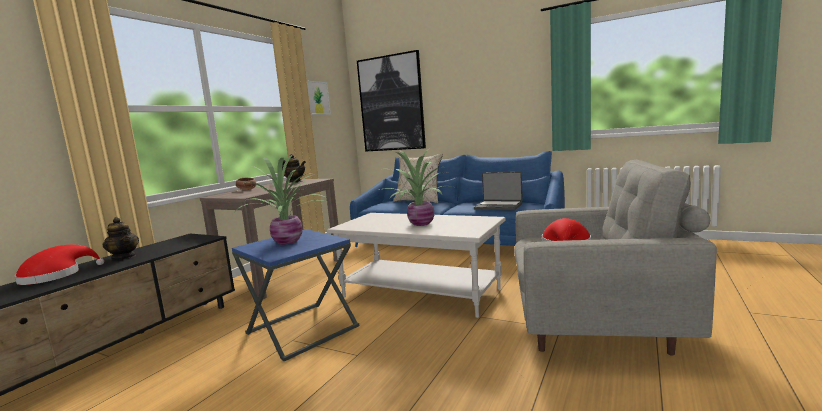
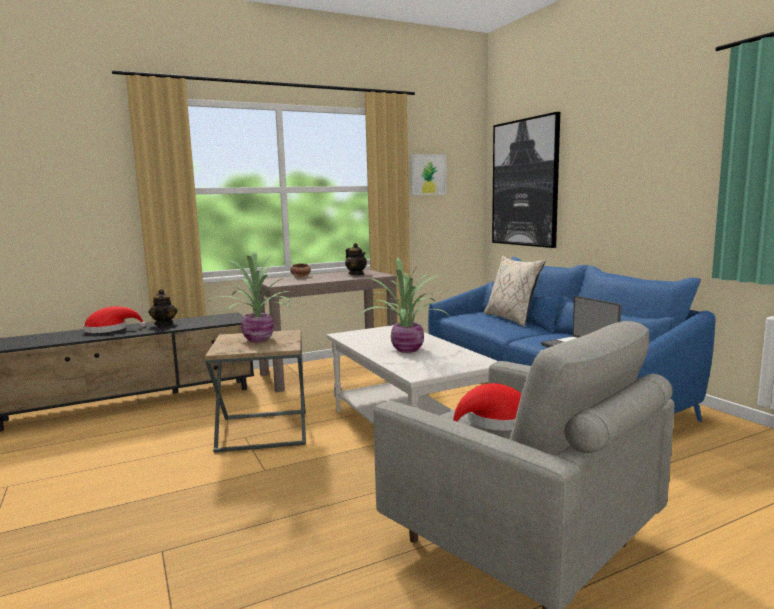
camera: 35 degrees right, 0 degrees up
(302, 330) = (263, 431): blue side table -> brown side table

